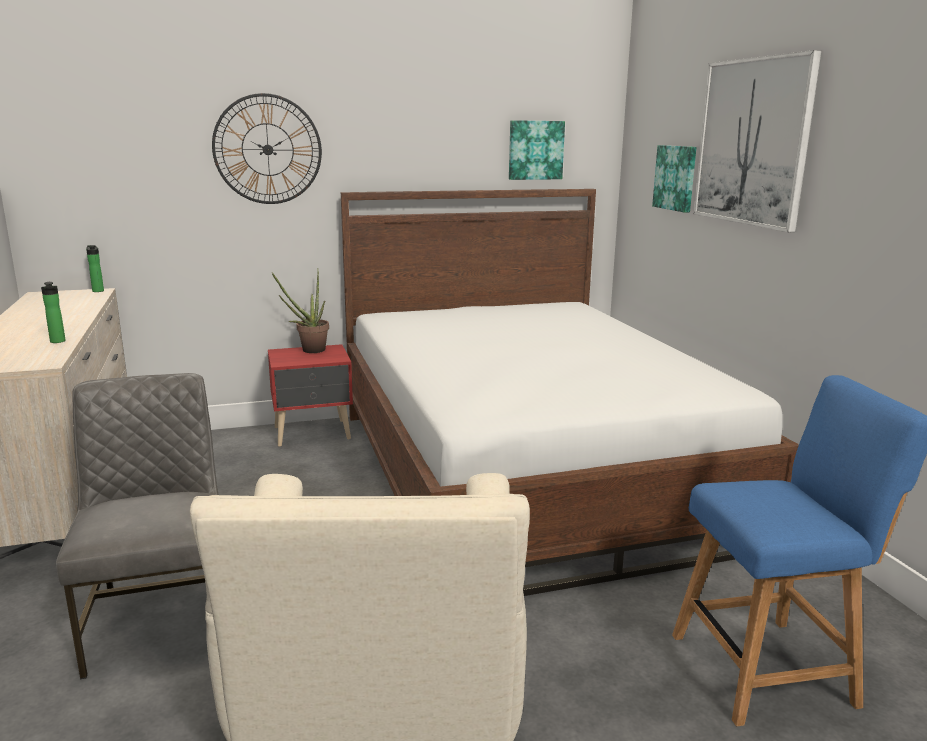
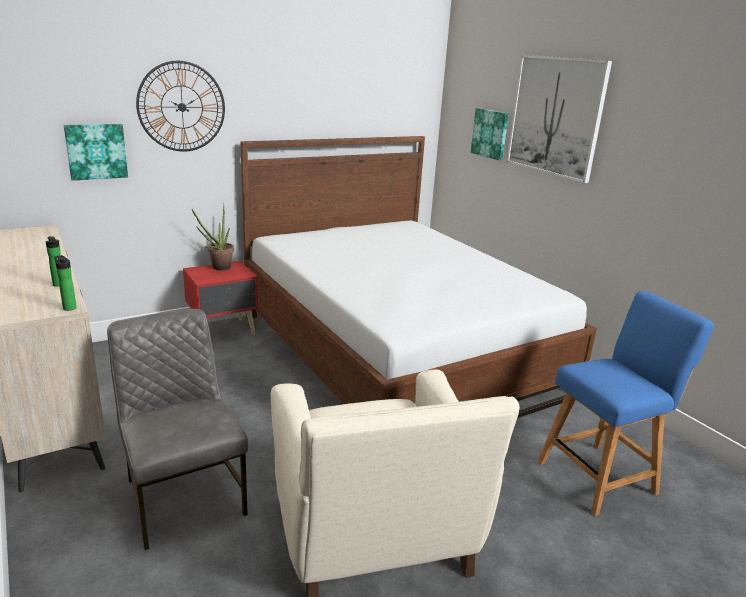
camera: 15 degrees left, 5 degrees up
(98, 290) = (43, 228): bottle -> bottle (69, 307)
(535, 150) = (382, 106): picture -> picture (96, 151)

